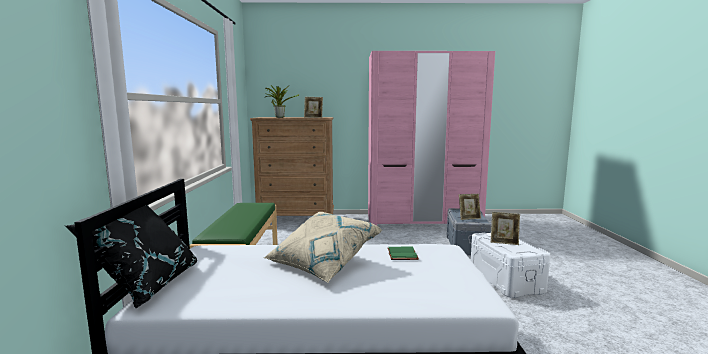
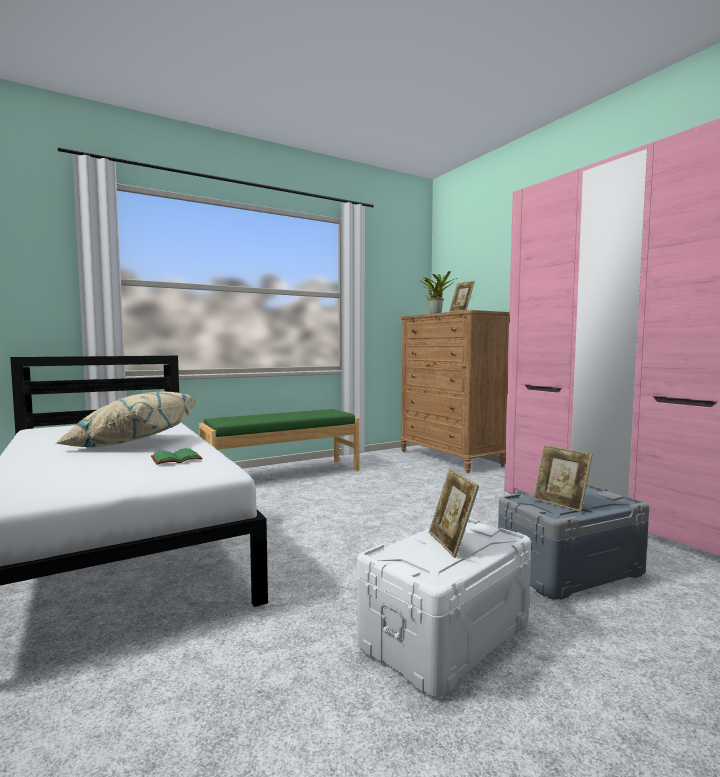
camera: 60 degrees right, 5 degrees down
(146, 285) = (76, 423): black pillow -> none

